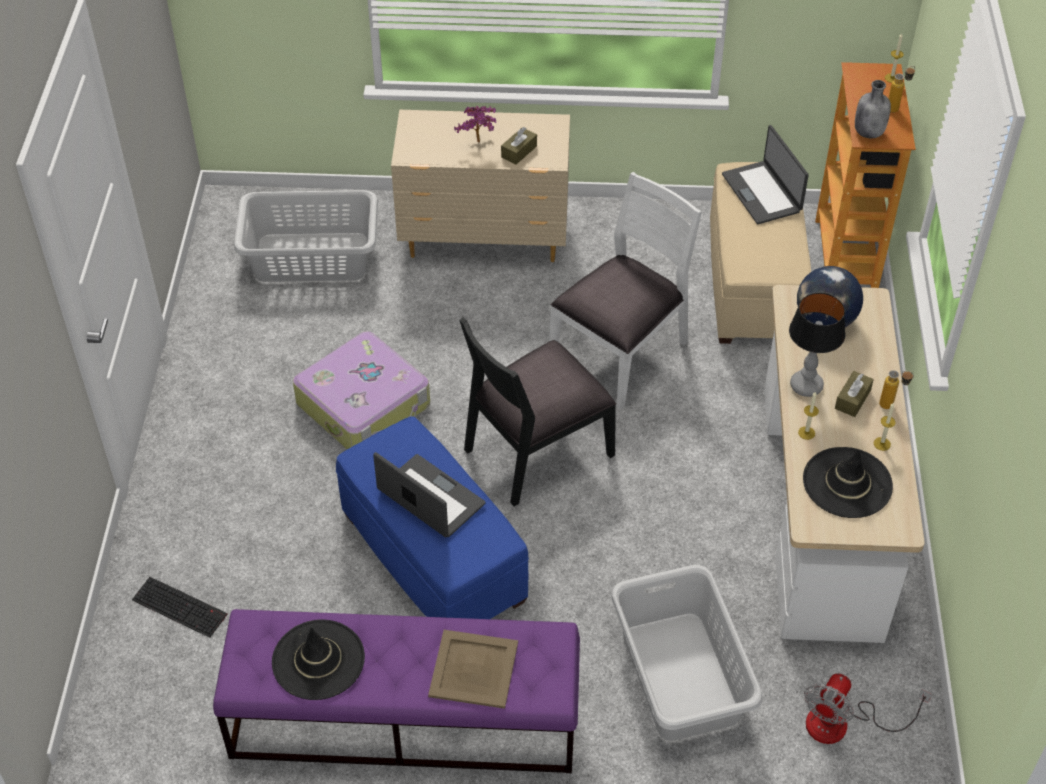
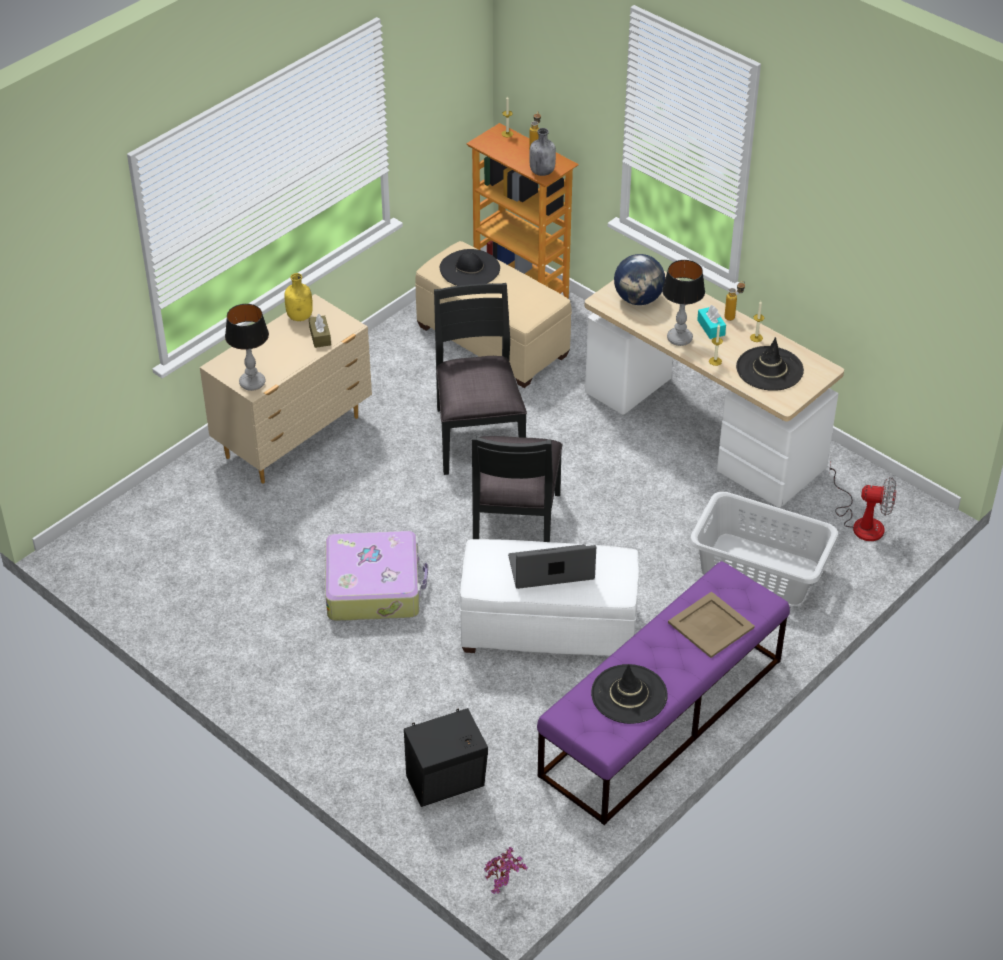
camera: 50 degrees left, 5 degrees down
(181, 606) = (448, 783): keyboard -> black speaker
(312, 258) = (197, 534): grey laundry basket -> none
(413, 150) = (251, 383): none -> table lamp
(432, 558) = (548, 629): blue ottoman -> white ottoman
(479, 143) = (287, 349): potted plant -> potted plant (503, 886)
(530, 124) = (300, 316): none -> yellow bottle
(621, 353) = (478, 436): white chair -> black chair
(762, 193) = (469, 268): laptop -> black hat
(842, 724) = (861, 522): fan -> fan turned 60 degrees counterclockwise
(852, 399) = (711, 327): brown tissue box -> turquoise tissue box

